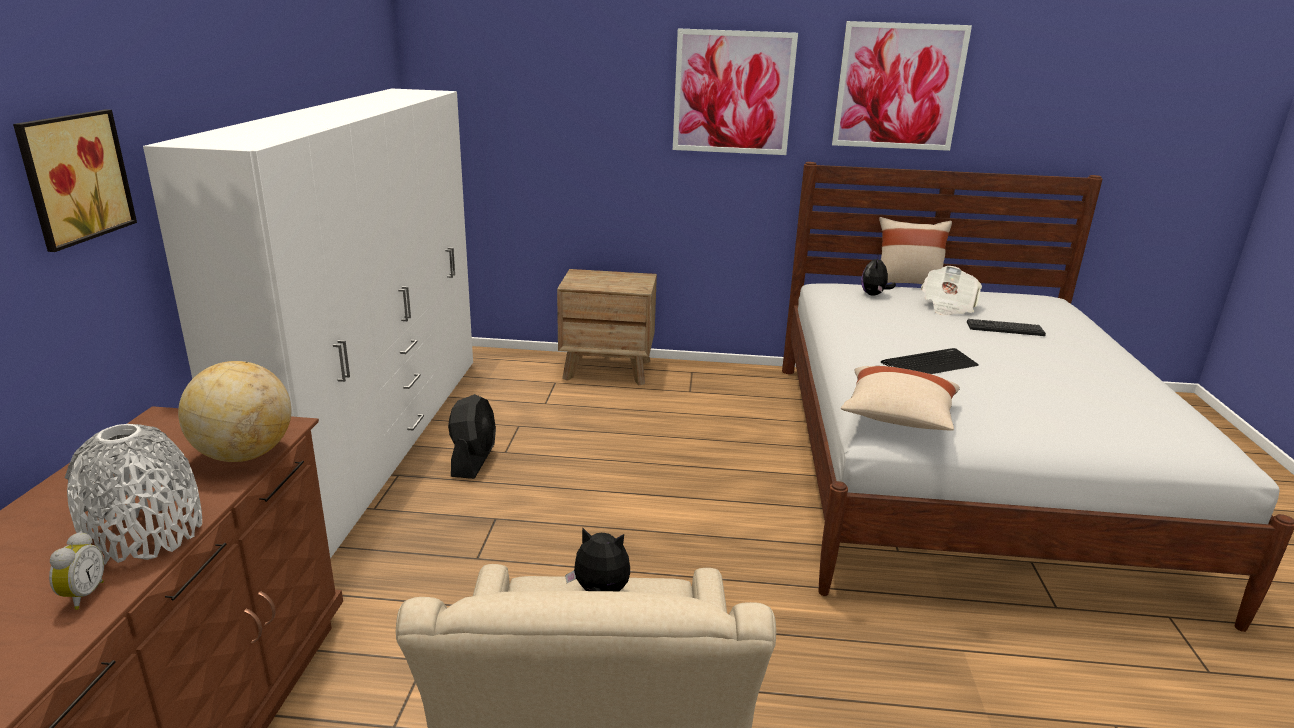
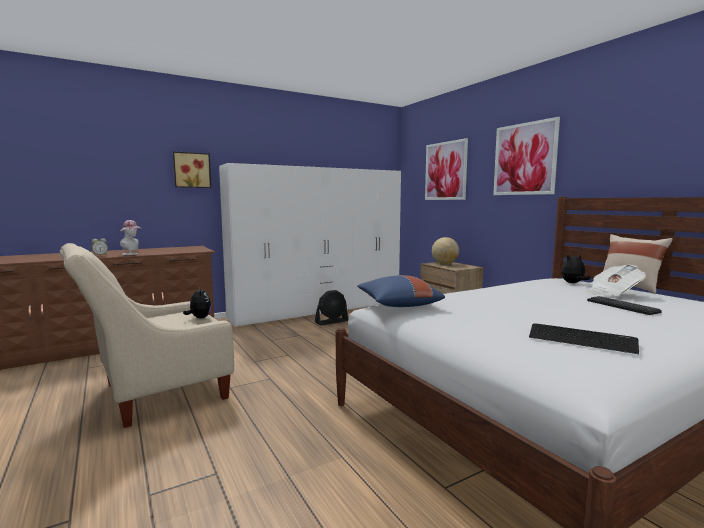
camera: 55 degrees right, 15 degrees down
(145, 534) = (132, 254): grey vase -> hat
(244, 455) = (183, 251): globe -> globe (444, 264)
(898, 417) = (398, 305): beige pillow -> blue pillow
(899, 87) = (630, 139): picture -> picture (445, 171)
(929, 364) = (489, 300): keyboard -> keyboard (581, 339)

